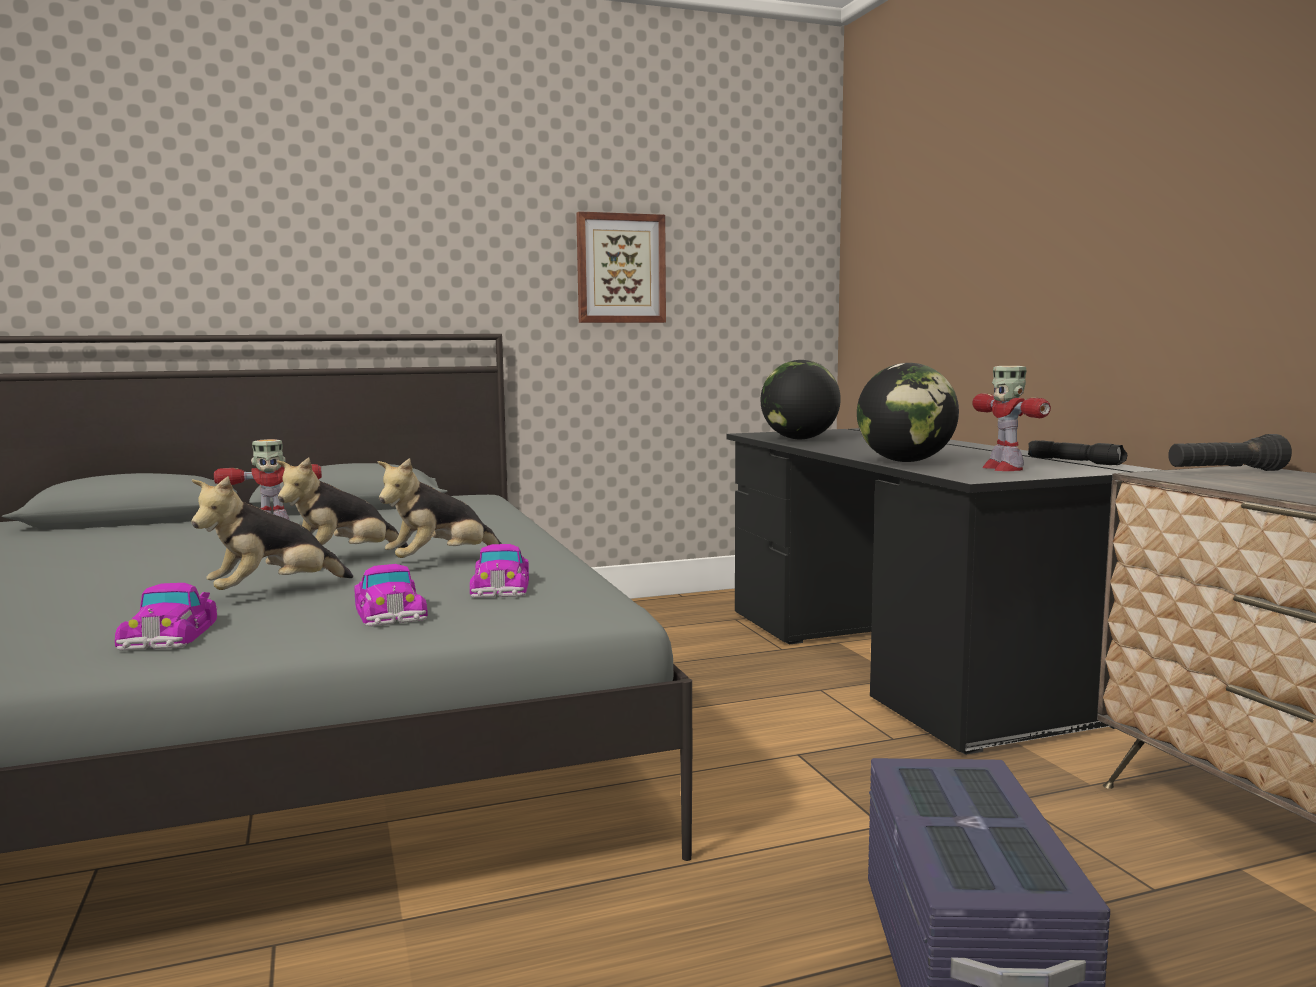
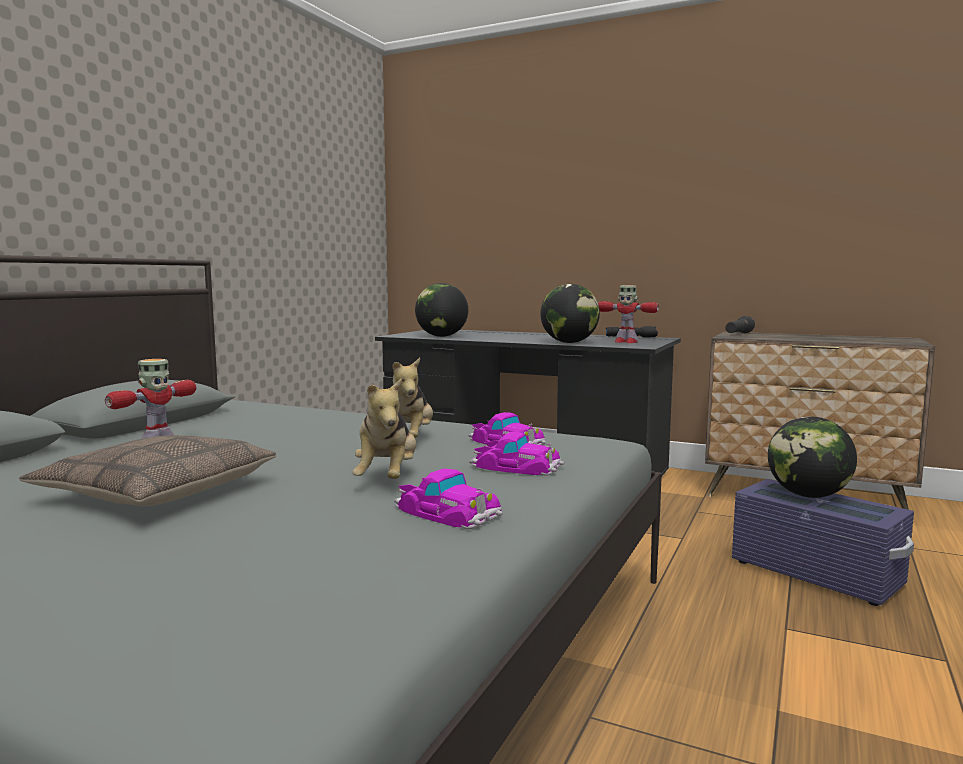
camera: 45 degrees left, 0 degrees up
(132, 563) = (156, 491): none -> pillow
(343, 560) = (337, 452): plush toy -> none
(620, 268) = (278, 211): picture -> none
(975, 806) = (808, 495): none -> globe

